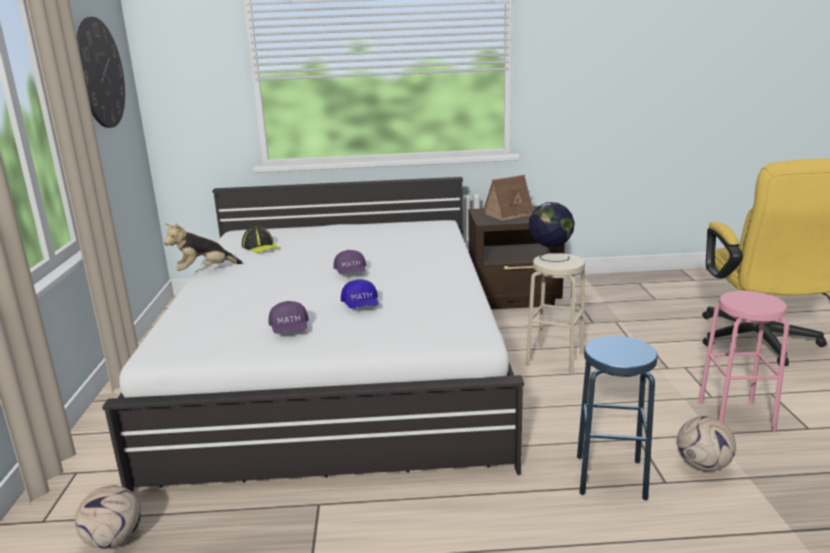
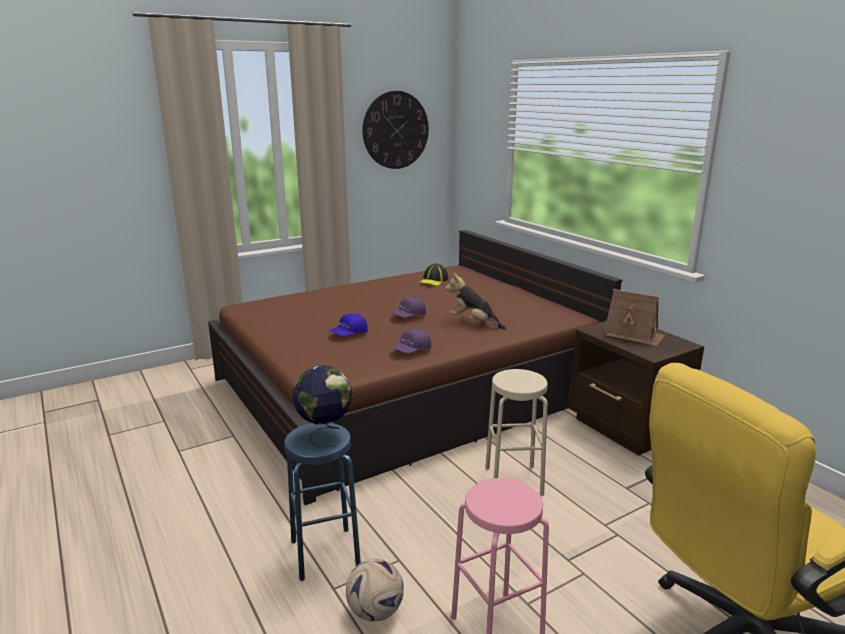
camera: 60 degrees right, 0 degrees up
(113, 540) = (181, 390): football -> none
(204, 271) = (372, 280): plush toy -> plush toy (474, 323)
(290, 330) = (292, 325): purple cap -> purple cap (411, 351)
(339, 365) = (407, 388): white bed -> brown bed
(550, 257) = (523, 374): globe -> globe (325, 434)

